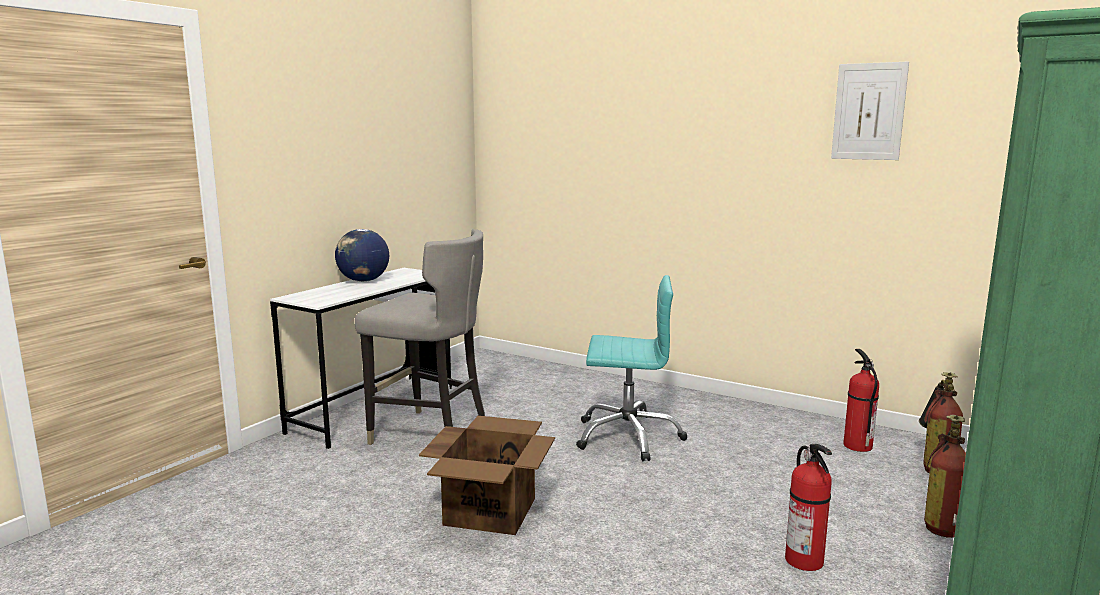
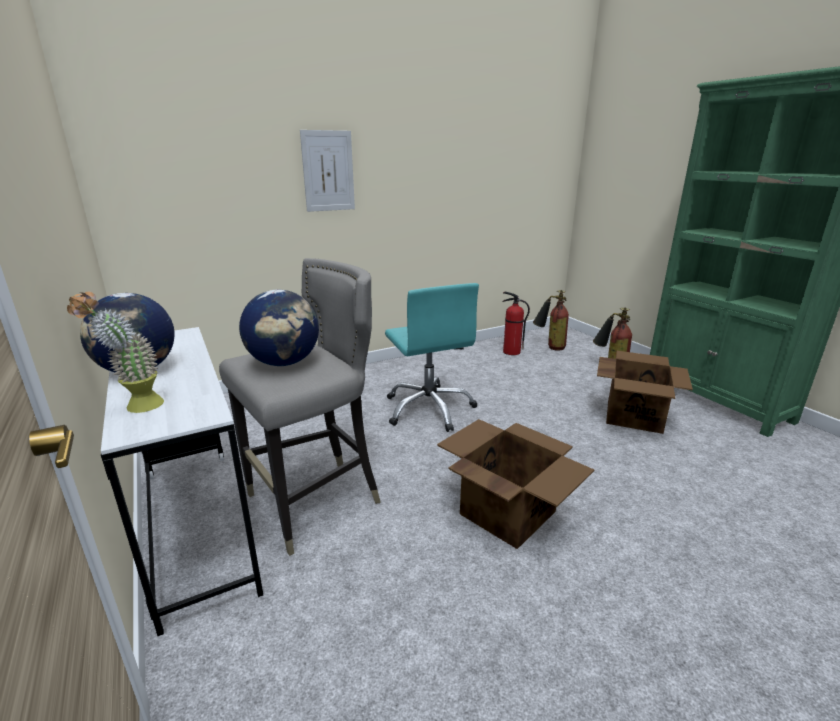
camera: 60 degrees left, 10 degrees up
(316, 292) = (135, 408): none -> potted plant
(414, 300) = (284, 363): none -> globe
(628, 436) = (429, 409): turquoise office chair -> turquoise office chair turned 120 degrees clockwise
(805, 561) = (634, 416): fire extinguisher -> cardboard box
(869, 111) = (482, 126): picture -> picture (328, 171)

